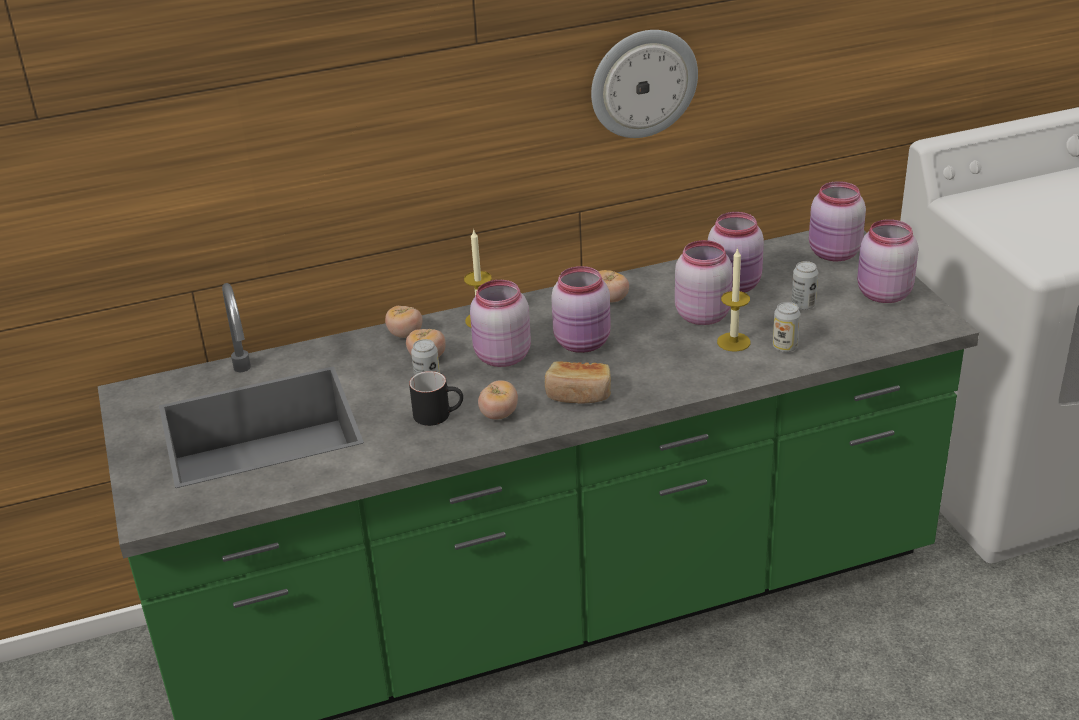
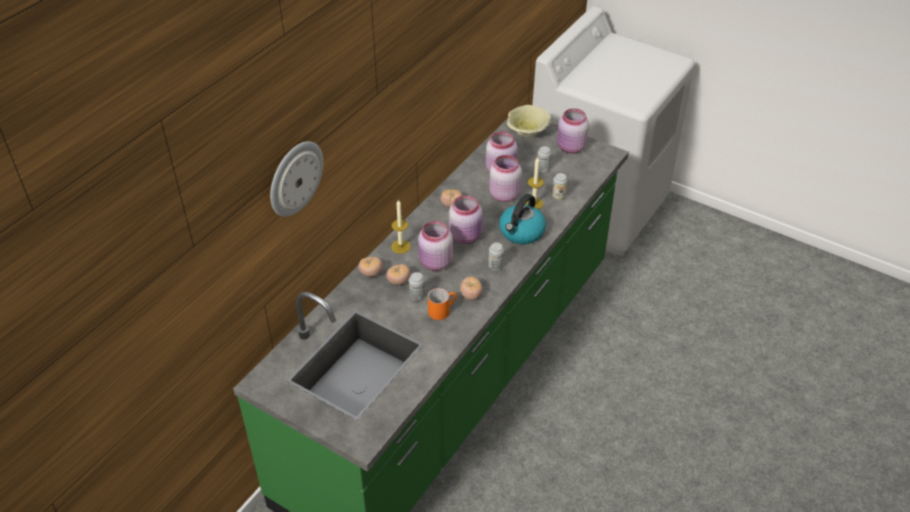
camera: 40 degrees left, 10 degrees up
(439, 414) = (442, 310): black mug -> orange mug
(578, 394) = (495, 266): bread -> can
(643, 83) = (441, 81): wall clock -> wall clock (294, 178)
(669, 369) = (521, 232): none -> kettle
(834, 254) = (527, 133): pink jar -> beige bowl

